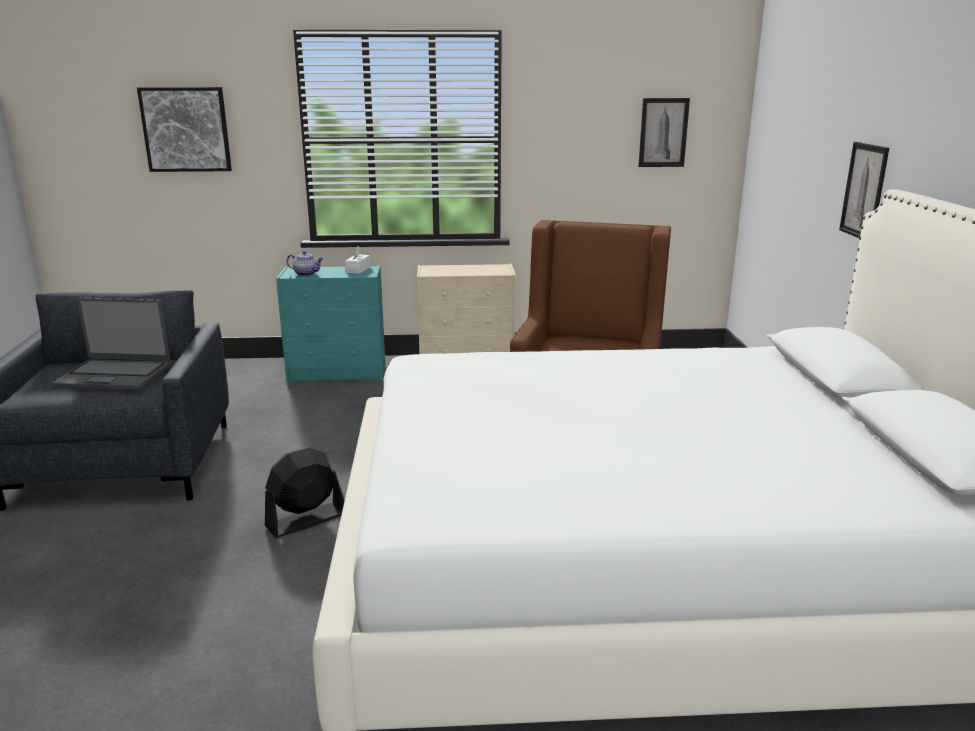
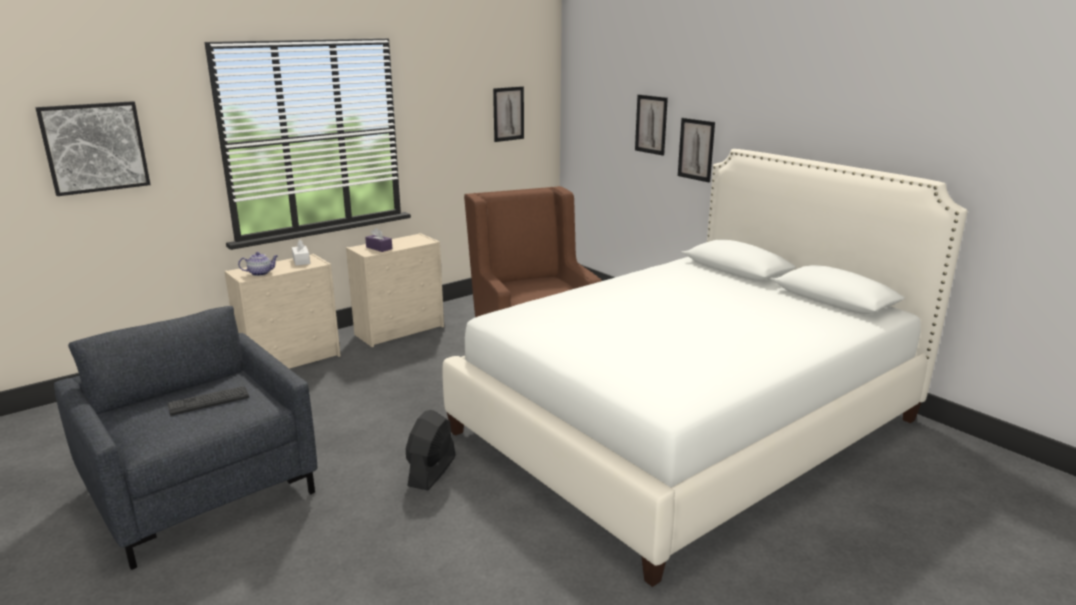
camera: 35 degrees left, 0 degrees up
(114, 376) = (209, 401): laptop -> keyboard
(338, 373) = (291, 360): turquoise dresser -> beige dresser
(446, 271) = (379, 248): none -> purple tissue box
(824, 152) = (651, 124): none -> picture

